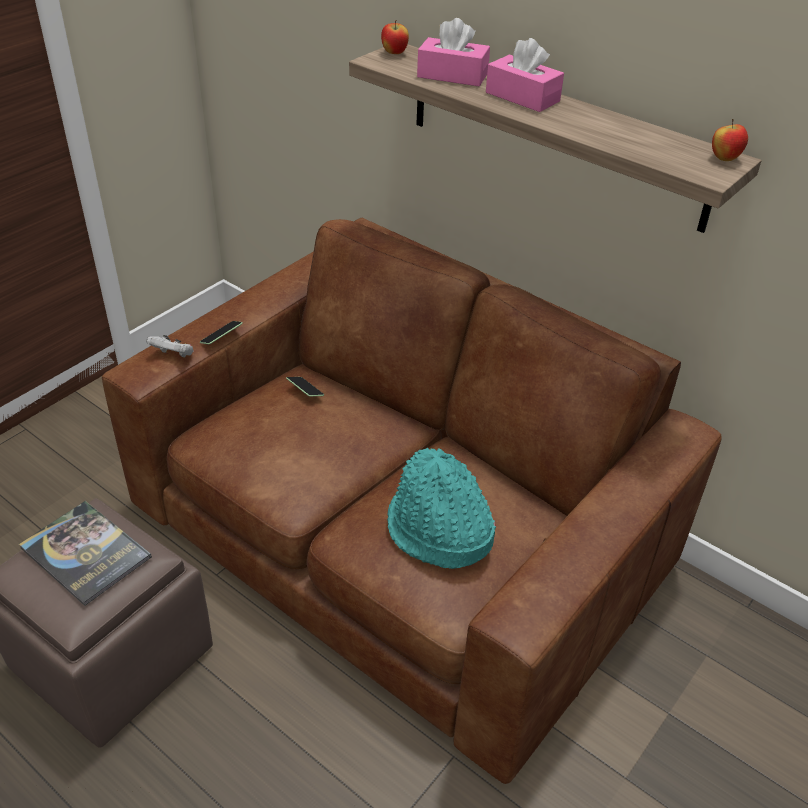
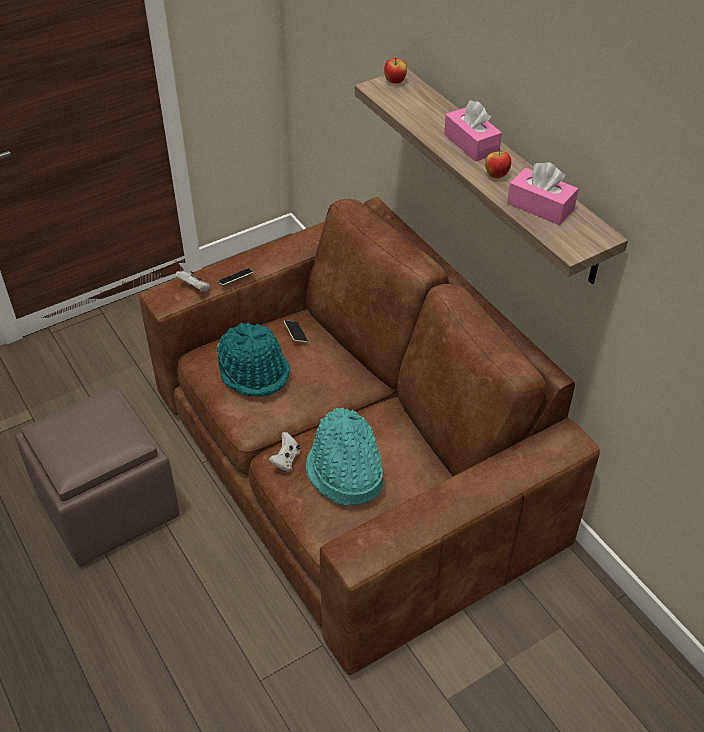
camera: 20 degrees right, 5 degrees up
(85, 553) = (91, 427): book -> none
(275, 440) = (254, 371): none -> turquoise hat
(359, 533) = (286, 460): none -> white game controller
(452, 75) = (428, 112): pink tissue box -> pink tissue box (540, 206)
(724, 159) = (596, 234): apple -> apple (496, 176)

